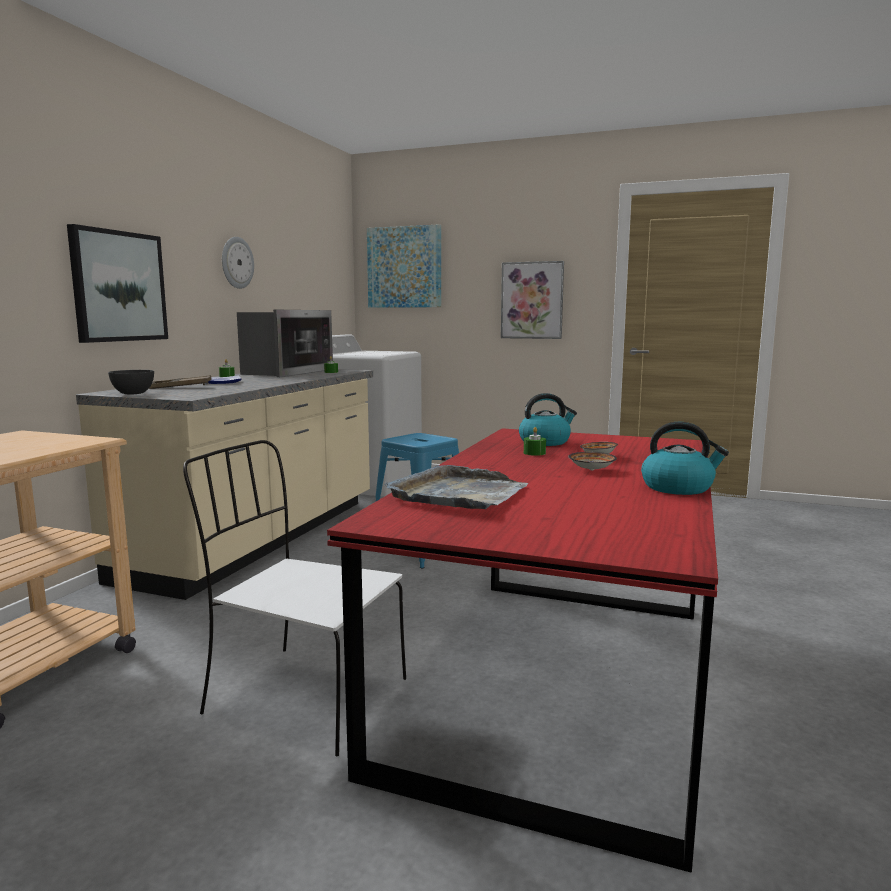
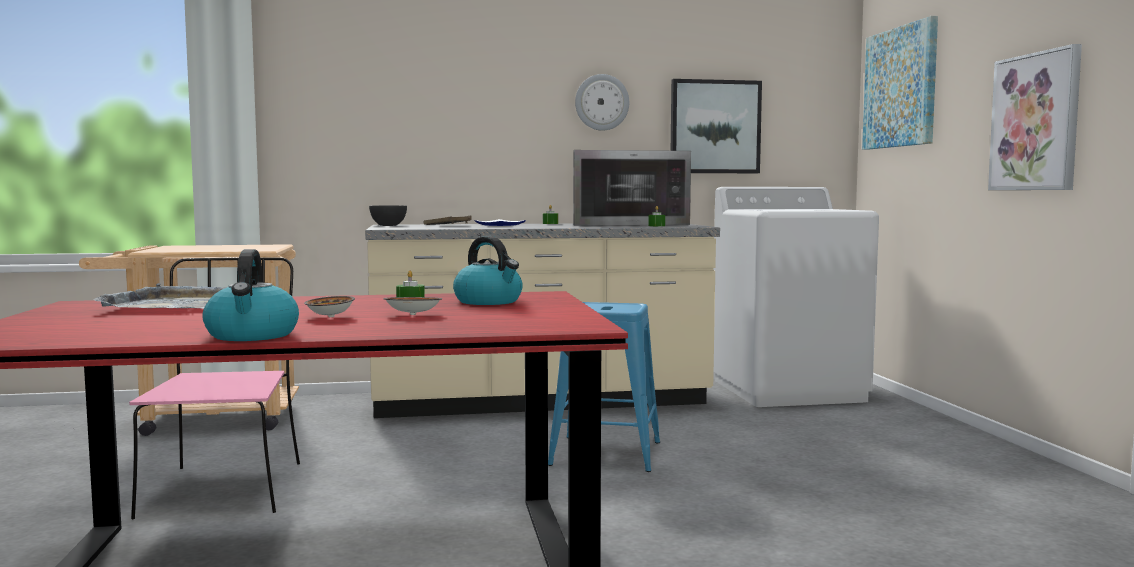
camera: 60 degrees right, 5 degrees down
(118, 286) = (433, 132): picture -> picture (714, 127)
(303, 696) = (224, 488): white chair -> pink chair

